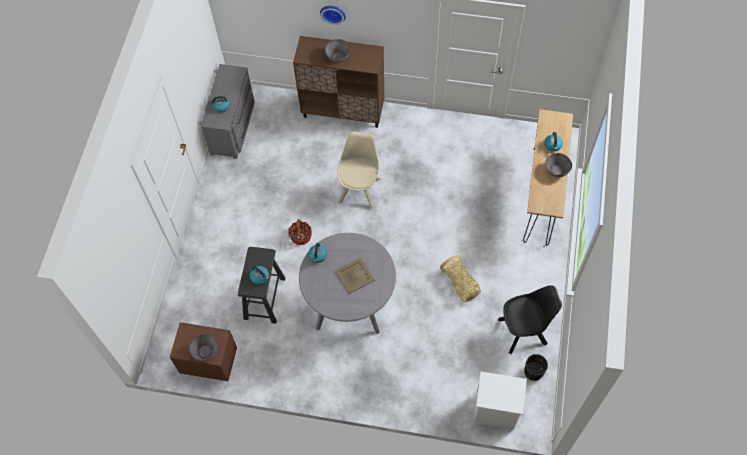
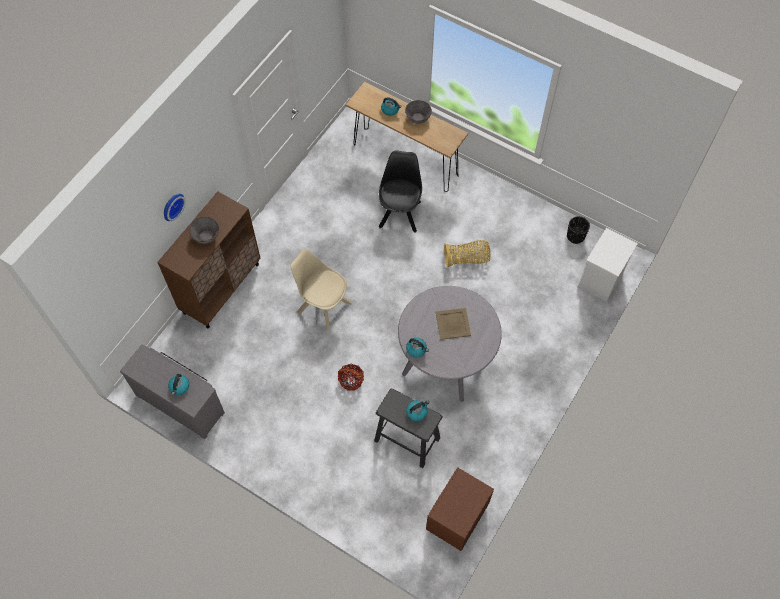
camera: 70 degrees left, 0 degrees up
(205, 351) = (472, 498): grey bowl -> none
(524, 331) = (534, 228): black chair -> black chair (400, 213)

